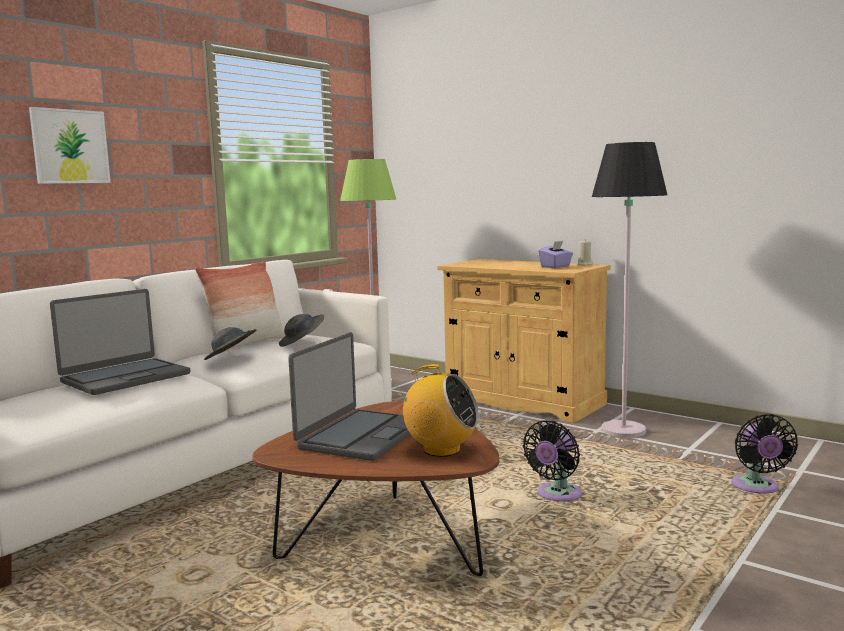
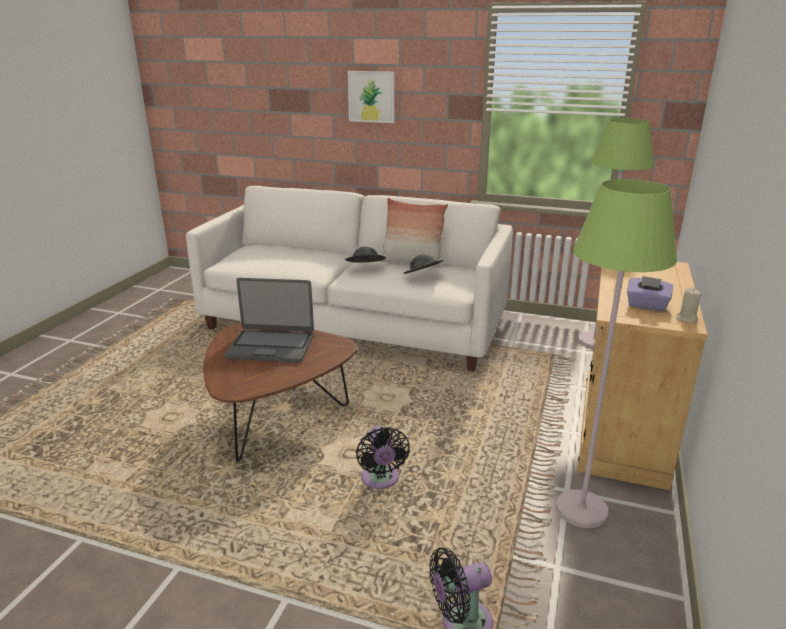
camera: 70 degrees right, 15 degrees up
(125, 378) = (301, 256): laptop -> none
(441, 450) = (248, 377): radio -> none
(556, 495) = (380, 480): black fan -> black fan turned 120 degrees counterclockwise
(624, 430) = (581, 510): black floor lamp -> green floor lamp

